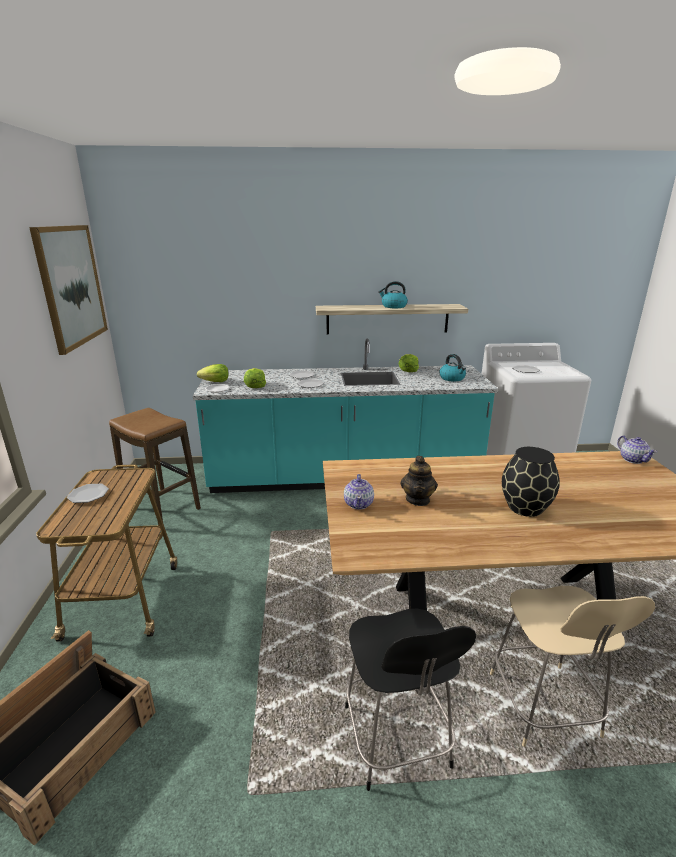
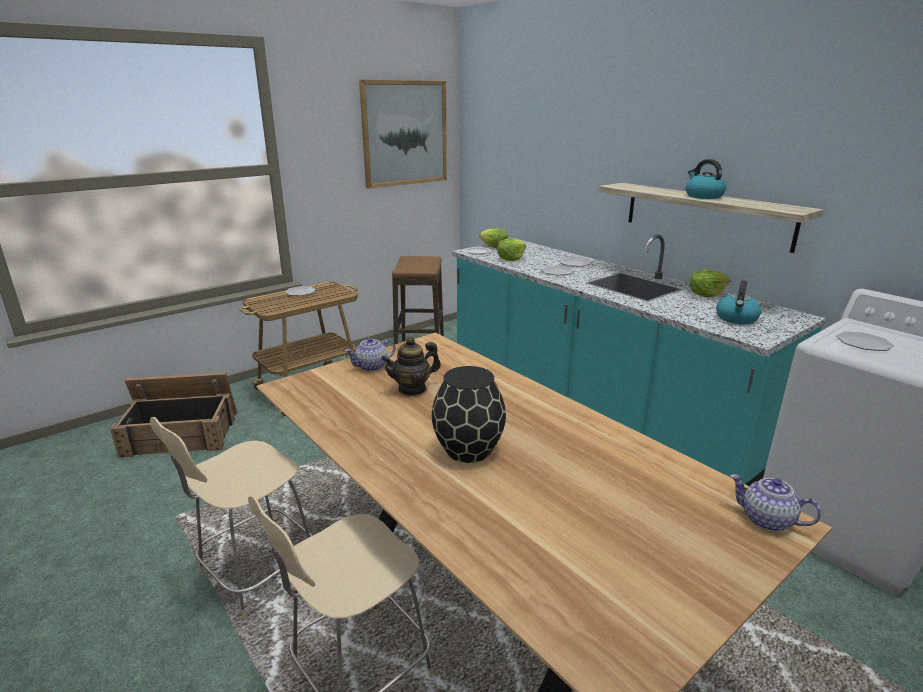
camera: 55 degrees right, 0 degrees up
(397, 741) = (256, 574): black chair -> beige chair
(632, 459) = (767, 520): teapot -> teapot turned 90 degrees clockwise

